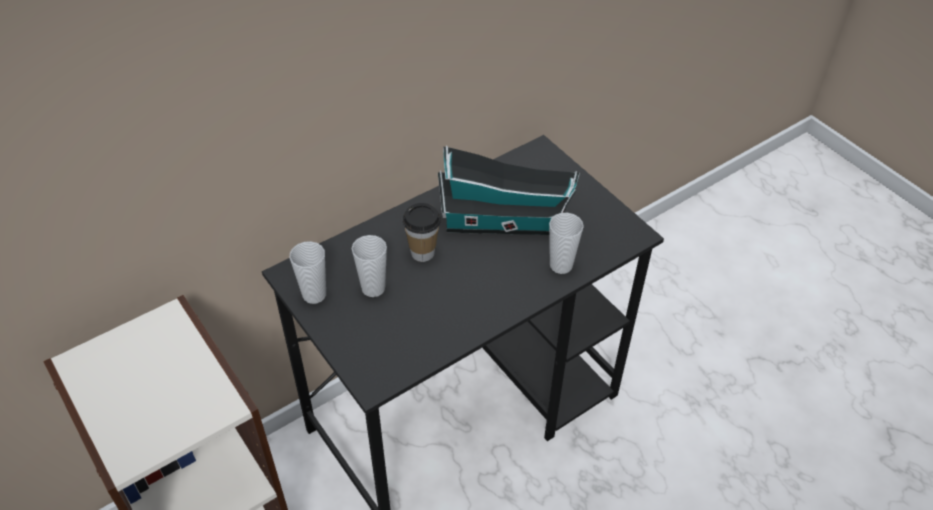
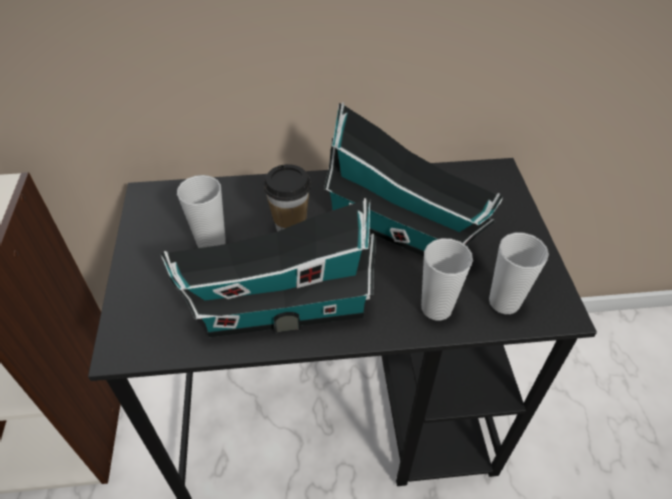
camera: 30 degrees right, 0 degrees up
(314, 295) = (151, 225): cup -> cup (504, 302)
(460, 312) = (279, 311): none -> toy house

